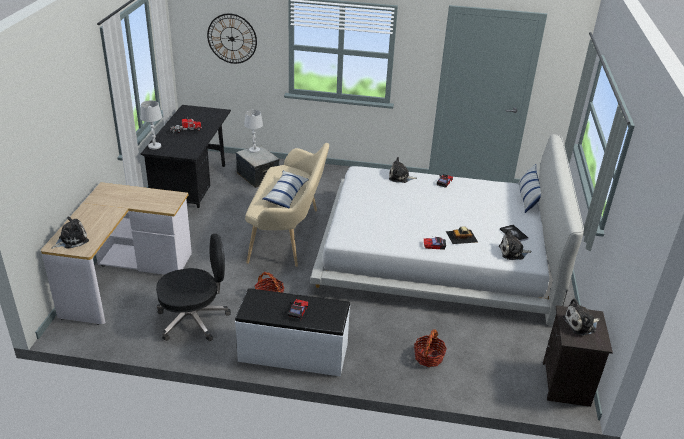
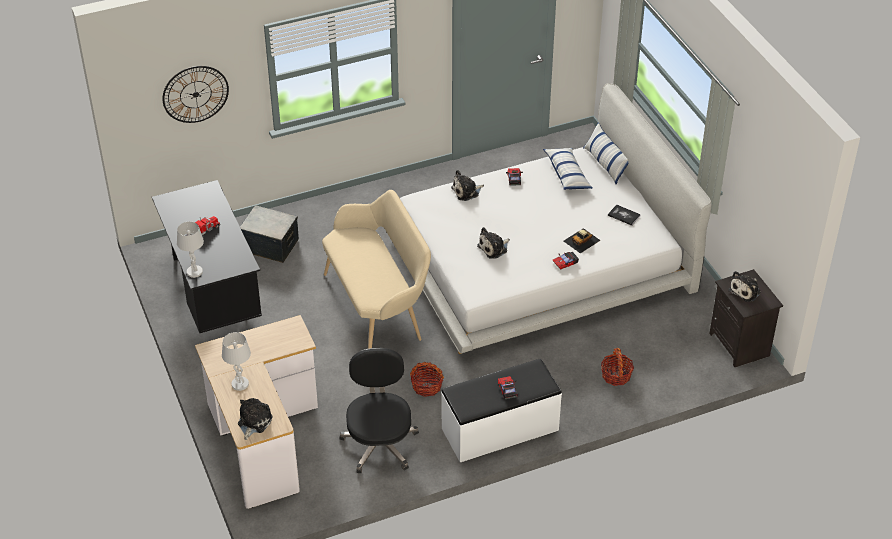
camera: 30 degrees left, 10 degrees up
(194, 319) = (380, 443): black office chair -> black office chair turned 45 degrees counterclockwise
(254, 150) = (257, 216): white table lamp -> white table lamp (240, 384)
(286, 195) = (377, 267): pillow -> pillow (567, 174)
(513, 252) = (638, 238): plush toy -> plush toy (494, 248)

